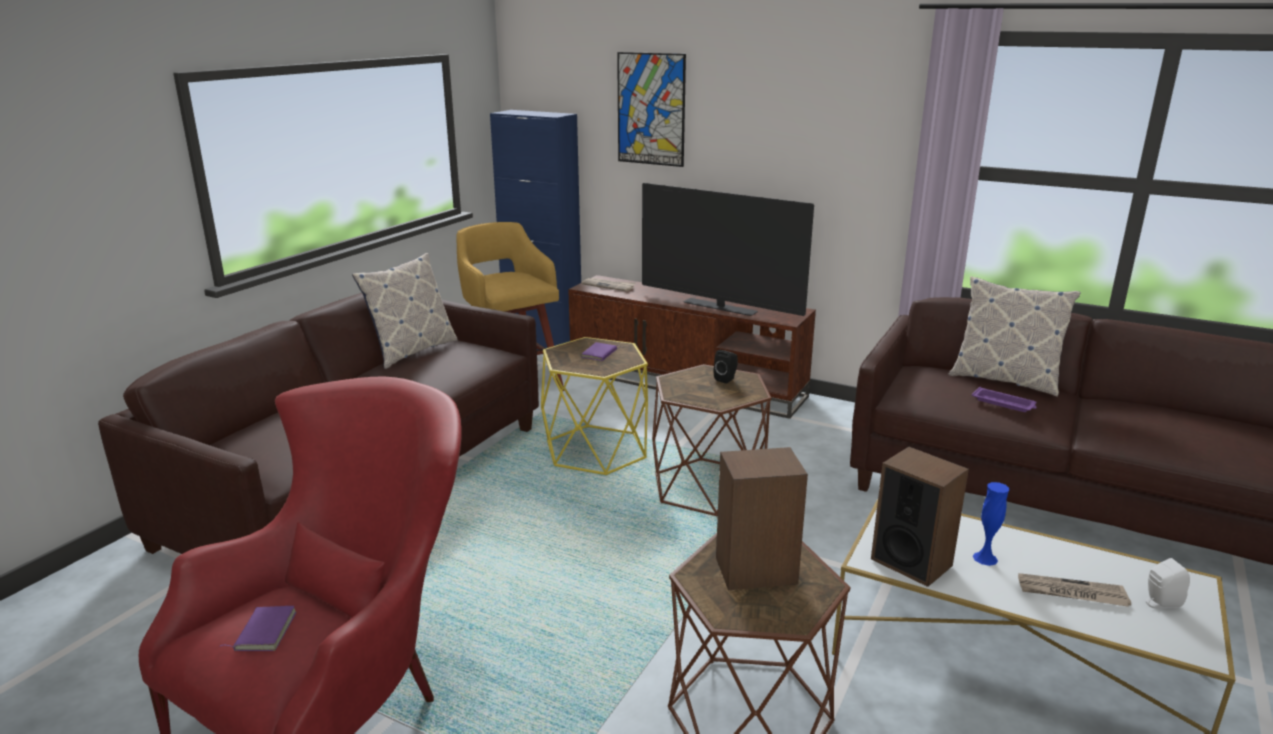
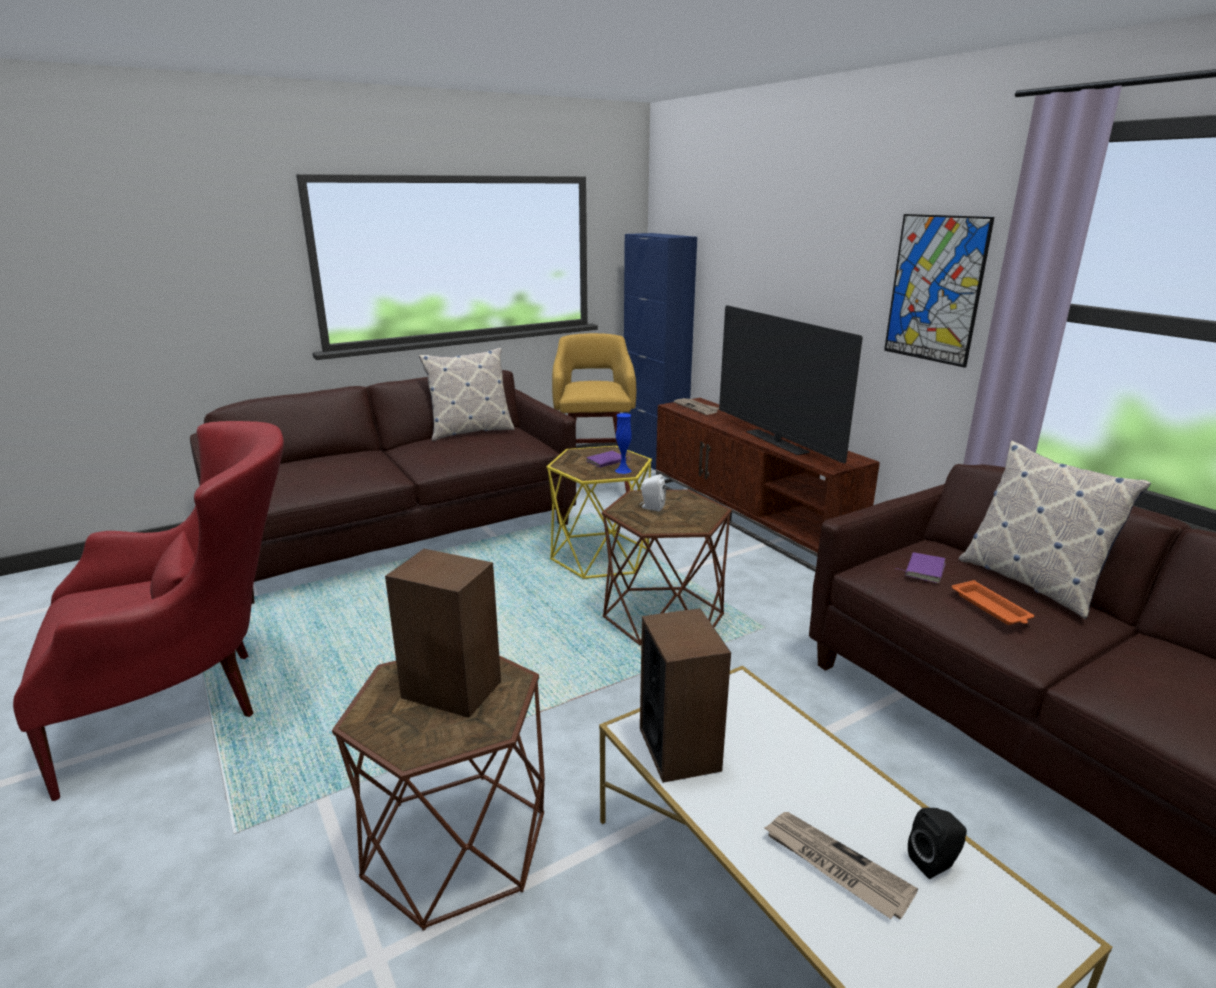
camera: 30 degrees right, 0 degrees up
(263, 631) = (100, 607): purple book -> purple book (923, 569)
(651, 109) = (755, 232): picture -> picture (935, 289)
(726, 379) = (690, 507): black speaker -> black speaker (935, 863)
(985, 558) = (774, 778): blue vase -> blue vase (623, 470)
(1004, 403) = (991, 608): purple tray -> orange tray
(1159, 603) = (953, 937): white speaker -> white speaker (651, 507)

